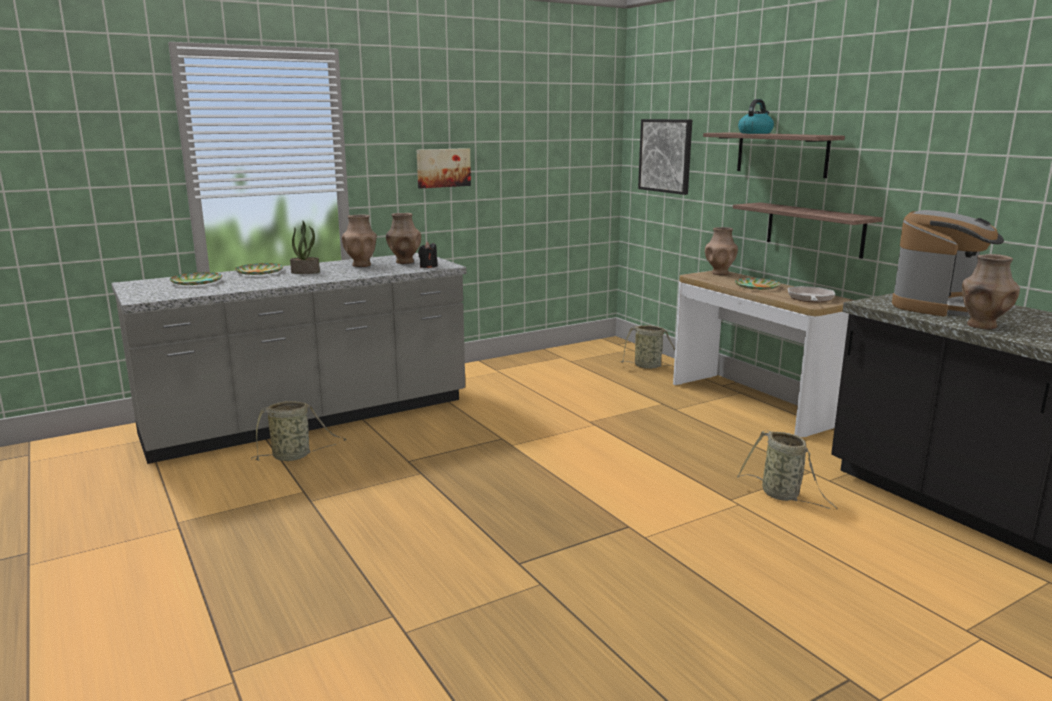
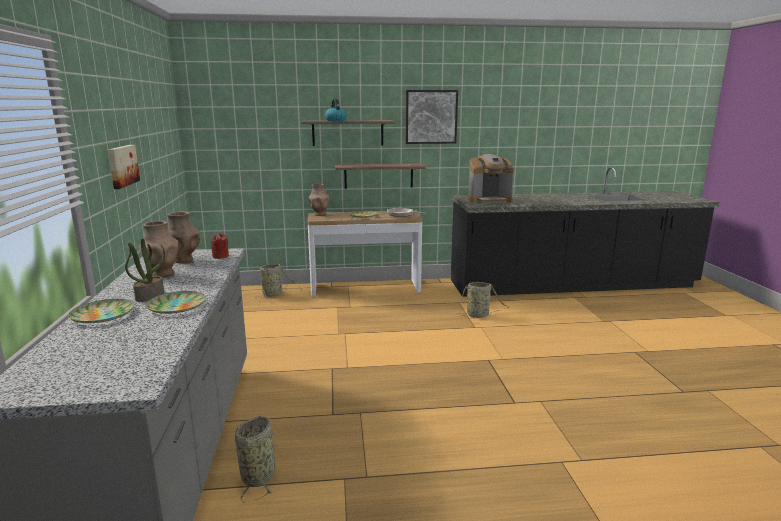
camera: 65 degrees left, 0 degrees up
(196, 282) = (92, 349): plate -> plate (176, 306)
(428, 266) = (220, 256): black candle -> red candle
(665, 155) = (237, 139): picture -> picture (431, 117)
(937, 306) = (489, 200): coffee machine -> coffee machine turned 105 degrees clockwise
(982, 326) = (526, 203): brown vase -> none

